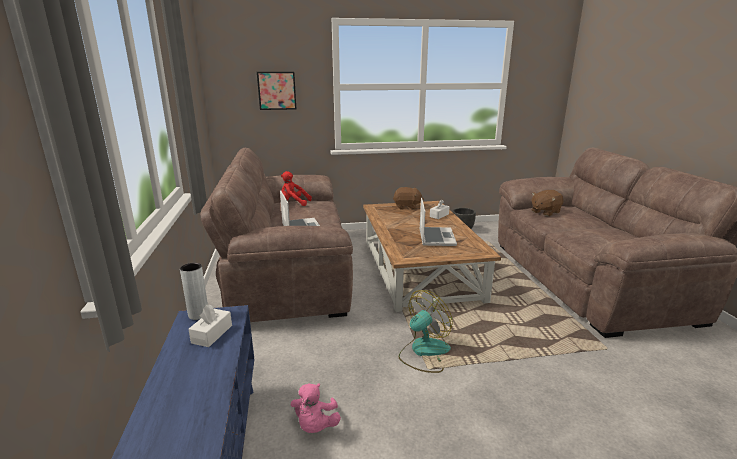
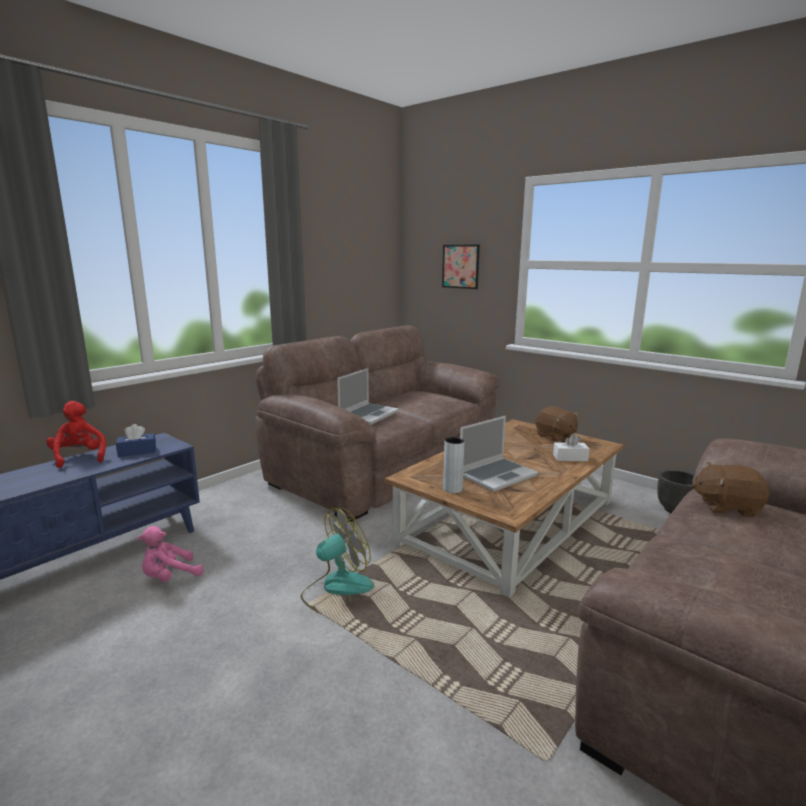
camera: 50 degrees right, 5 degrees down
(198, 314) = (163, 439): grey vase -> grey vase (452, 489)
(212, 334) = (137, 451): white tissue box -> blue tissue box
(294, 203) = (424, 394): red plush toy -> red plush toy (79, 457)
(423, 352) = (337, 590): fan -> fan turned 45 degrees counterclockwise

